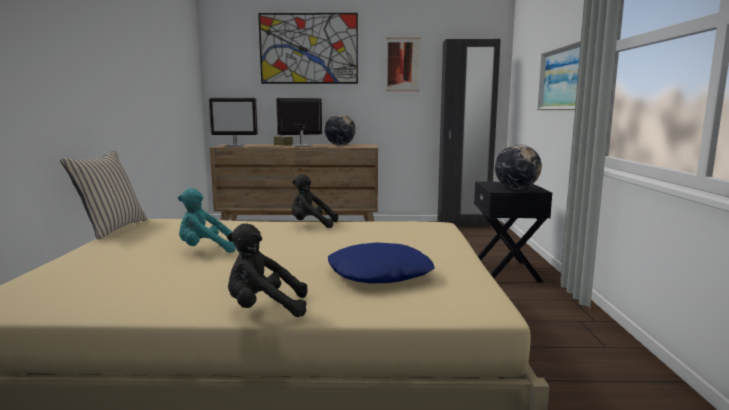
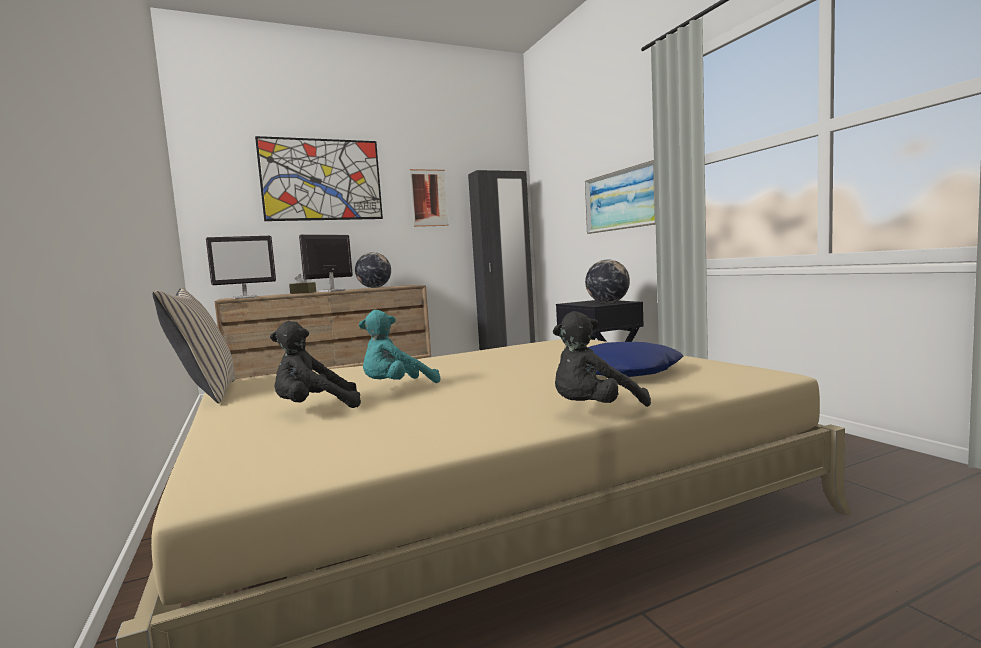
camera: 25 degrees left, 5 degrees down
(311, 225) = (453, 356): black plush toy -> black plush toy (314, 409)

